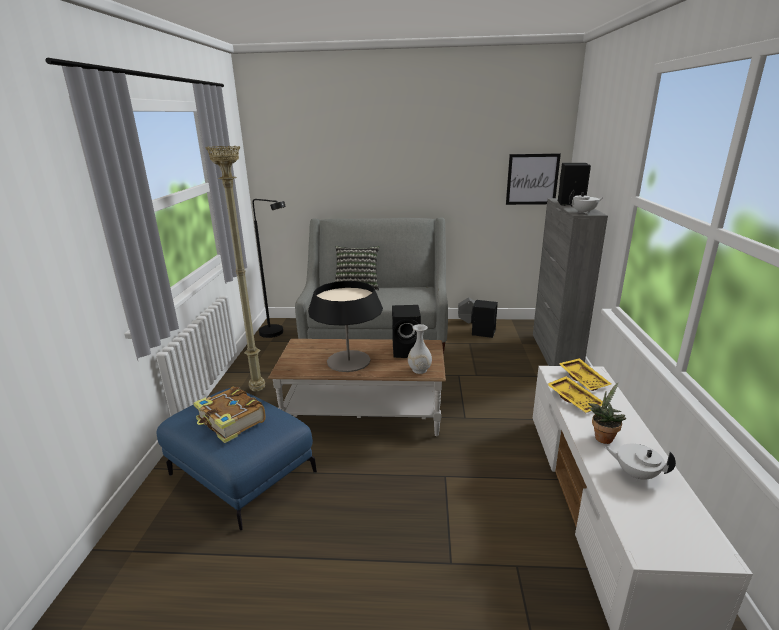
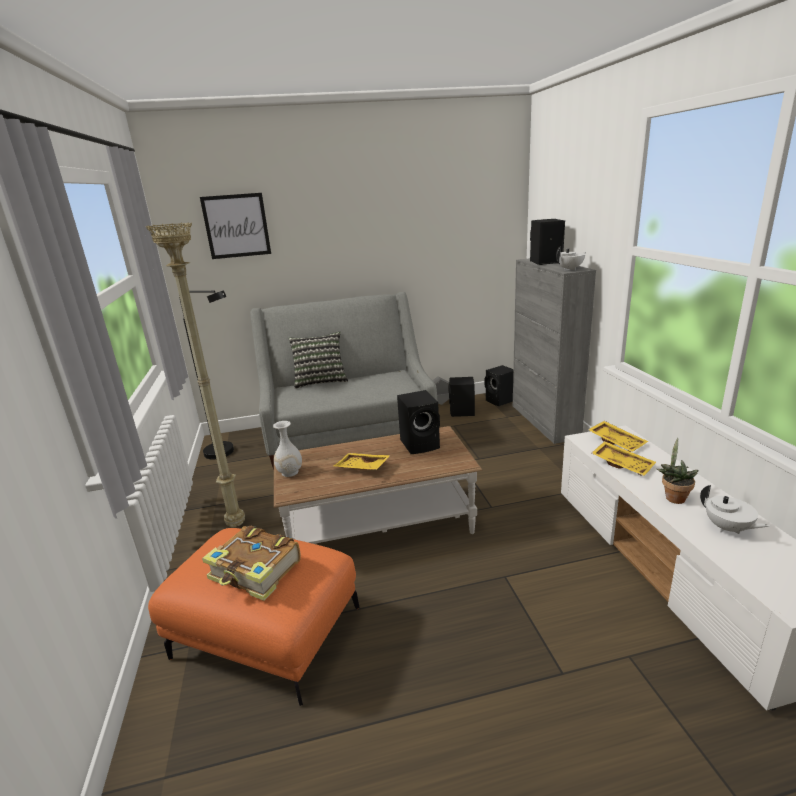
camera: 15 degrees left, 0 degrees up
(240, 474) = (265, 634): blue ottoman -> orange ottoman
(348, 361) = (362, 468): table lamp -> yellow tray
(419, 370) = (448, 463): white vase -> white vase (289, 472)
(524, 328) = (500, 401): none -> black speaker
(532, 179) = (491, 241): picture -> picture (236, 226)
(635, 474) = (727, 528): white teapot -> white teapot turned 135 degrees counterclockwise

